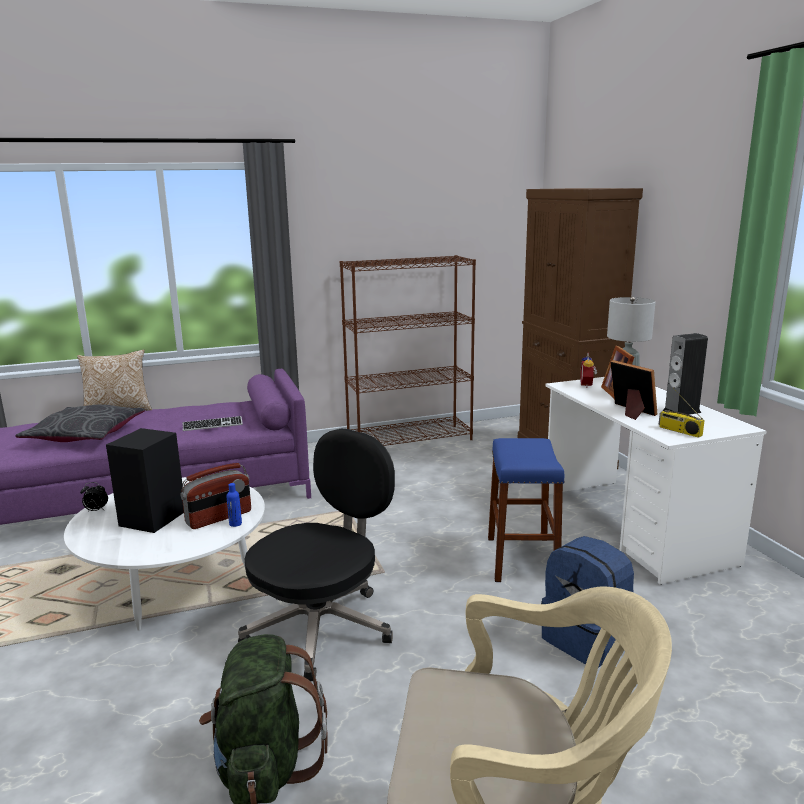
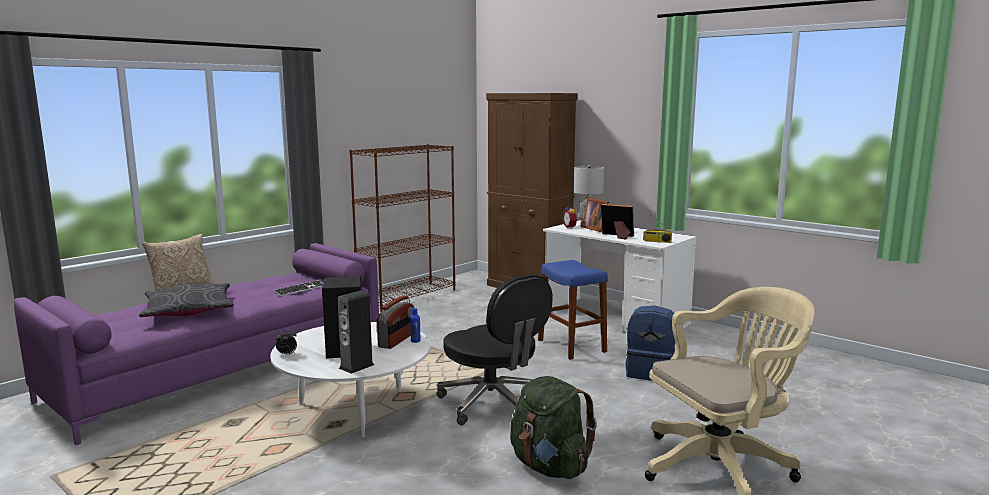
camera: 30 degrees left, 5 degrees down
(322, 627) = (493, 404): black office chair -> black office chair turned 135 degrees clockwise
(681, 411) = (643, 233): speaker -> speaker (356, 366)

